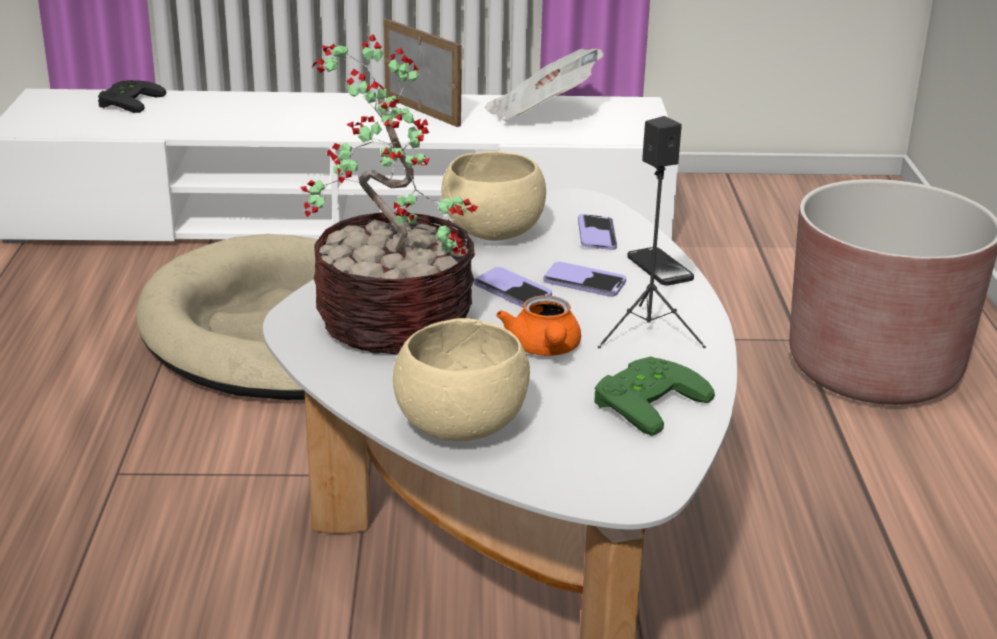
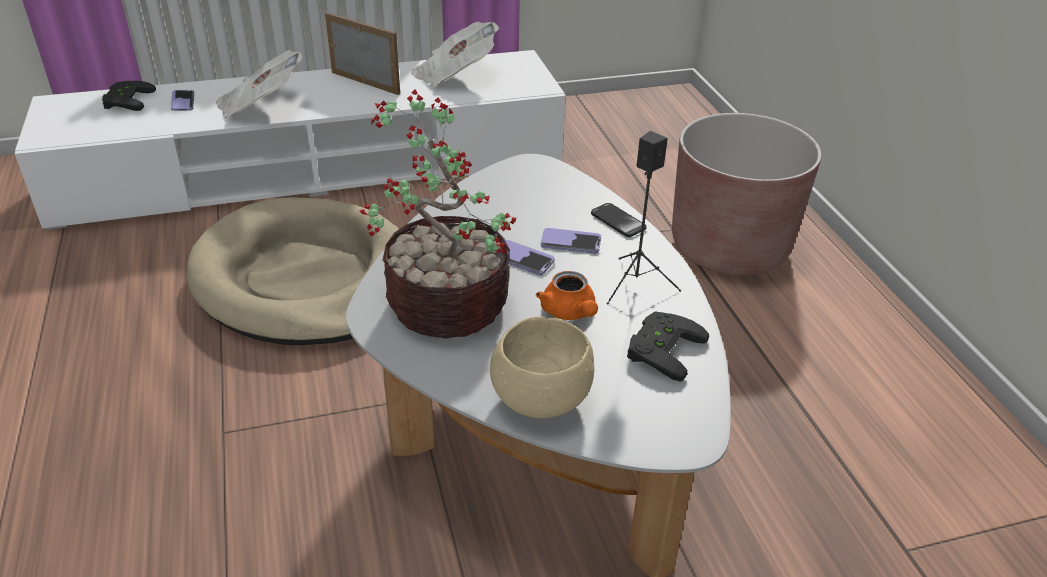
camera: 15 degrees left, 10 degrees up
(281, 122) = (260, 106): none -> newspaper
(493, 234) = (485, 206): beige bowl -> none
(596, 234) = (560, 196): phone -> phone (183, 102)
(645, 400) = (660, 348): green game controller -> black game controller

